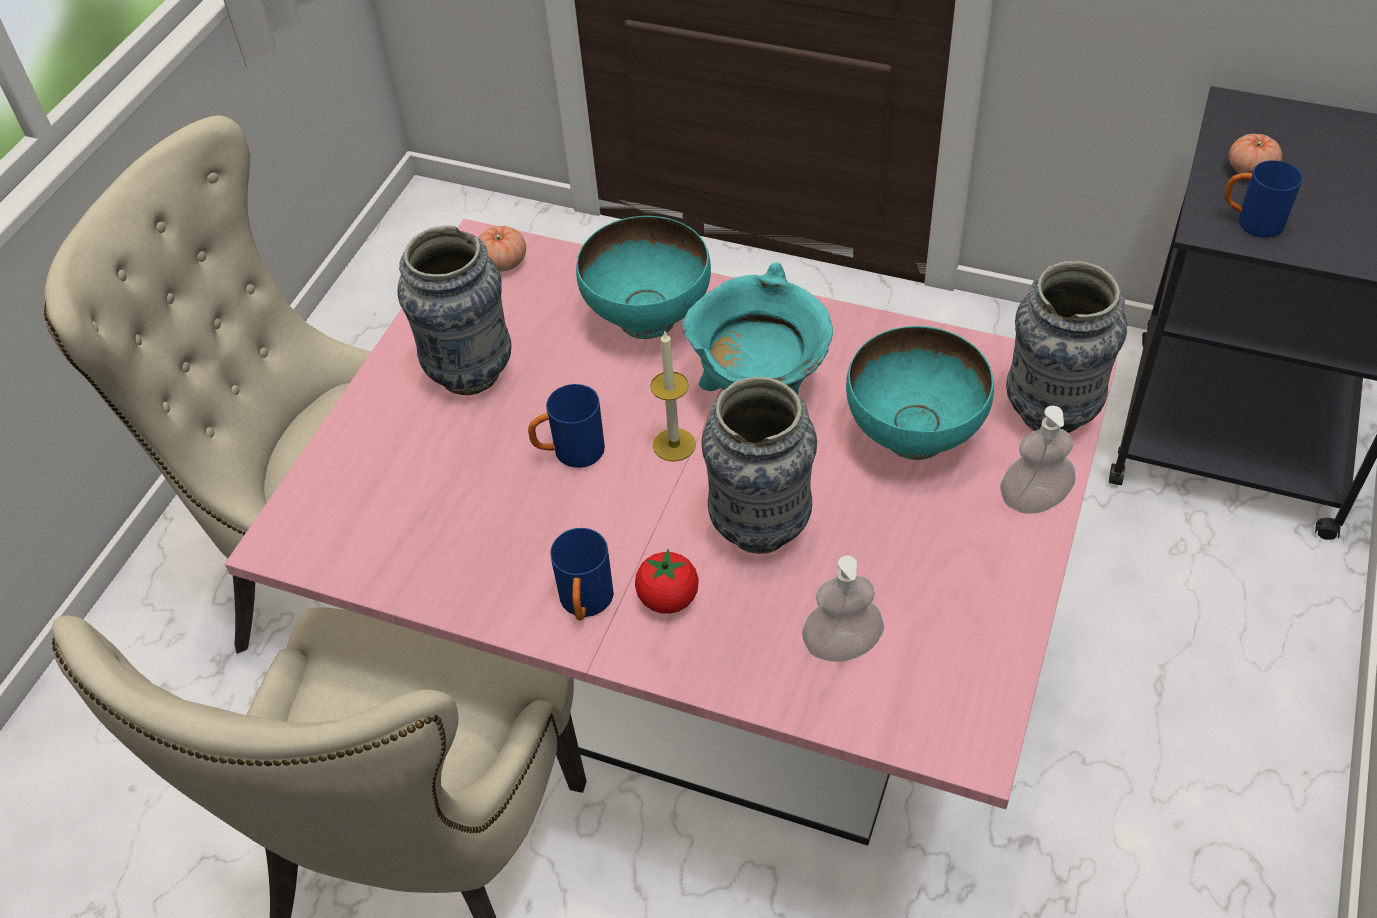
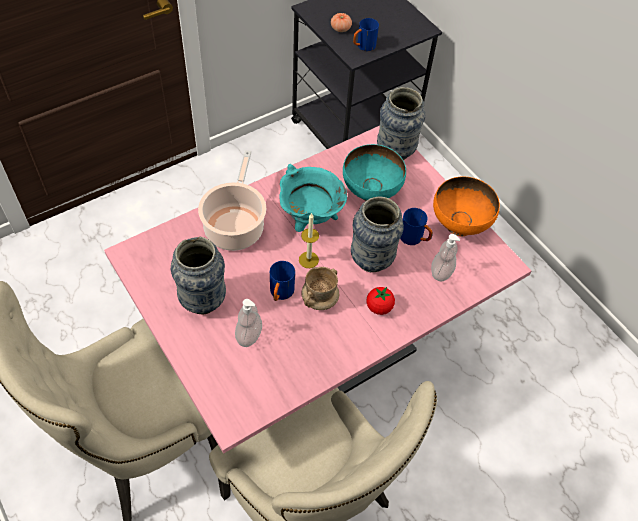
camera: 60 degrees left, 5 degrees up
(503, 262) = (149, 252): tomato -> none
(586, 605) = (360, 334): blue mug -> blue mug (414, 239)
(606, 508) = (319, 299): none -> beige mug
(649, 318) = (235, 226): turquoise bowl -> cooking pot
(989, 610) = (460, 224): none -> orange bowl
(1033, 500) = (426, 182): soap dispenser -> soap dispenser (249, 335)

